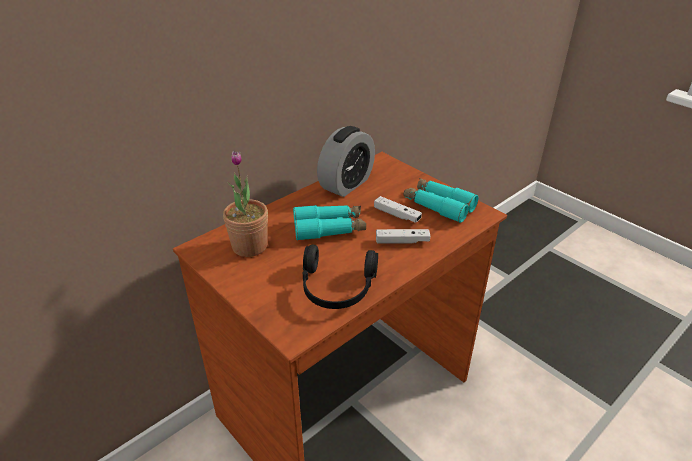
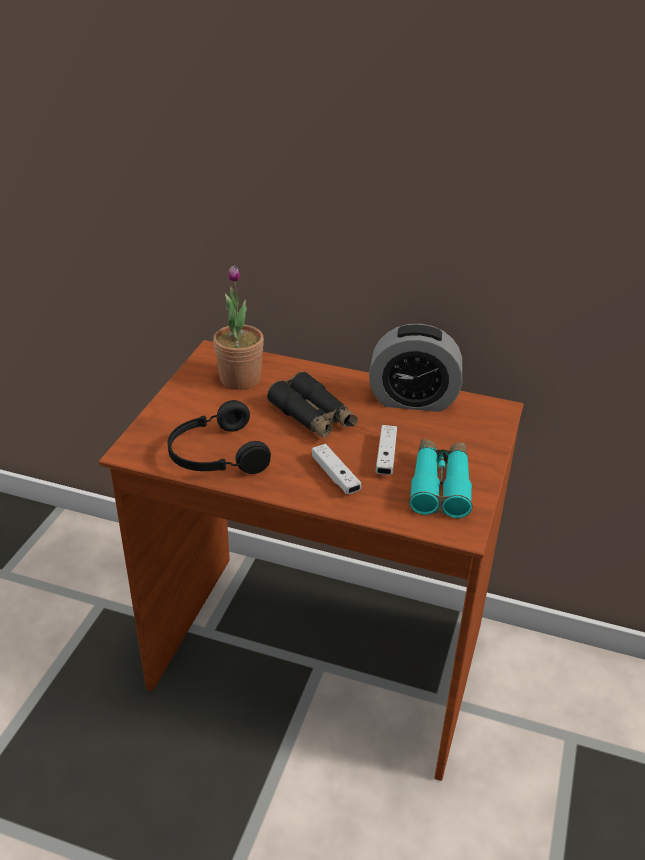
camera: 60 degrees right, 0 degrees up
(329, 228) = (313, 417): turquoise binoculars -> black binoculars

